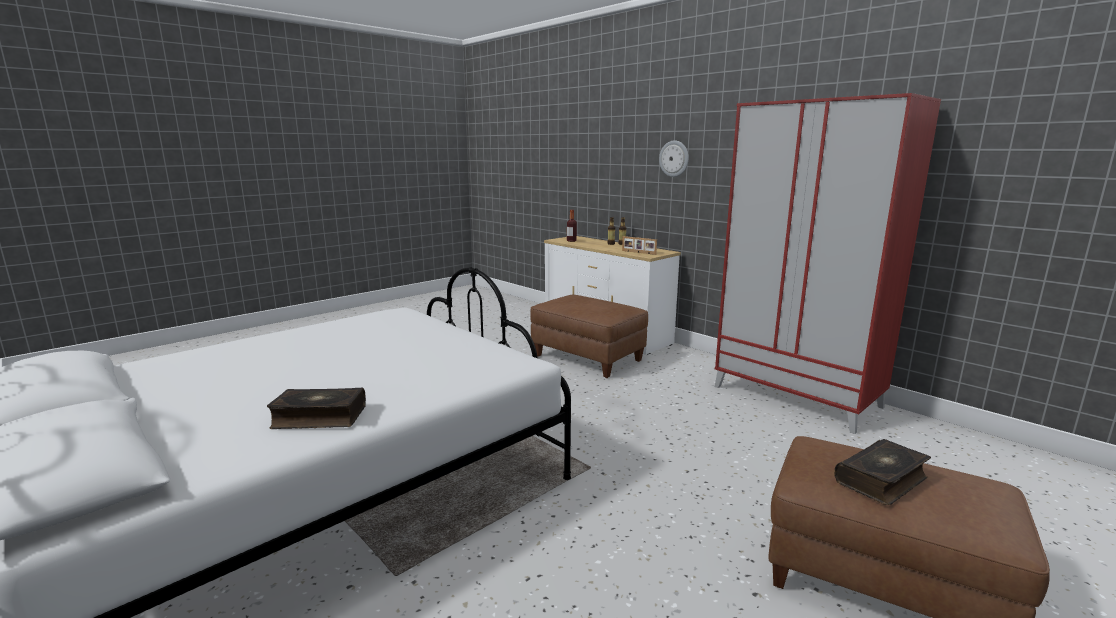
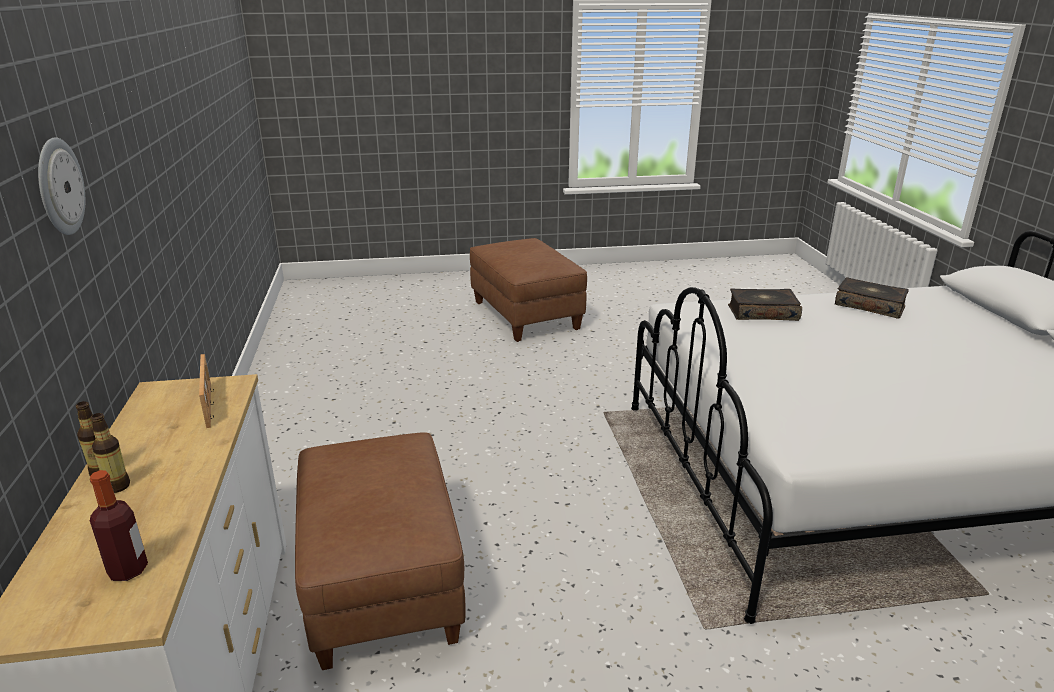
camera: 145 degrees left, 10 degrees up
(797, 396) = (293, 402): red wardrobe -> none
(882, 480) = (534, 255): book -> book (762, 313)

